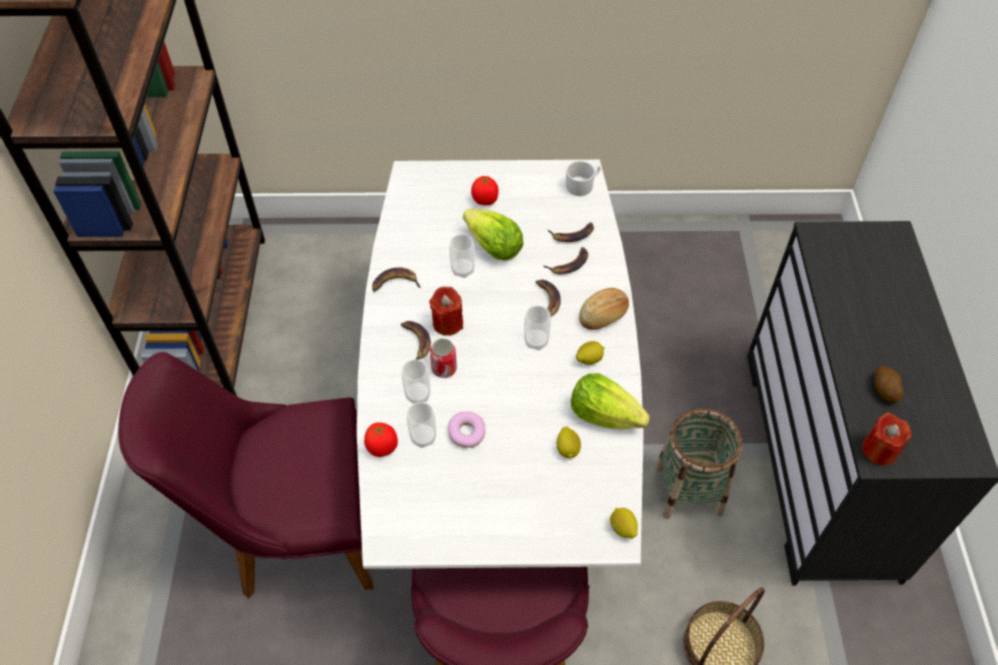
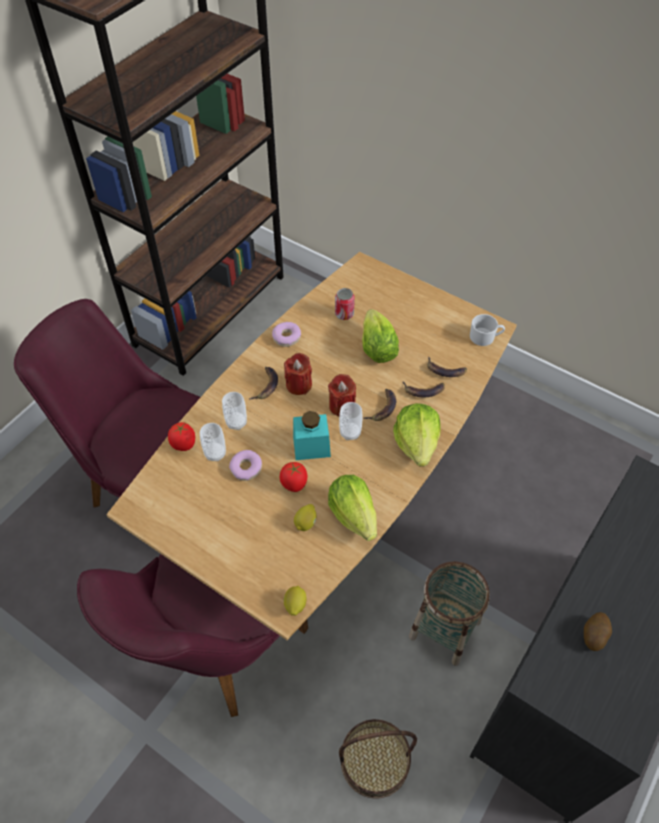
camera: 35 degrees right, 0 degrees up
(395, 283) = (286, 337): banana -> donut
(444, 369) = (269, 415): can -> can (344, 314)
(462, 270) = (341, 353): cup -> none
(485, 200) = (401, 311): tomato -> tomato (294, 484)
(499, 445) = (329, 508): white dining table -> brown dining table
(512, 375) = (311, 447): none -> turquoise jar
(589, 359) = (377, 468): lemon -> none
(604, 316) = (417, 443): bread -> lettuce
(879, 450) = (545, 679): red candle -> red candle (342, 406)

